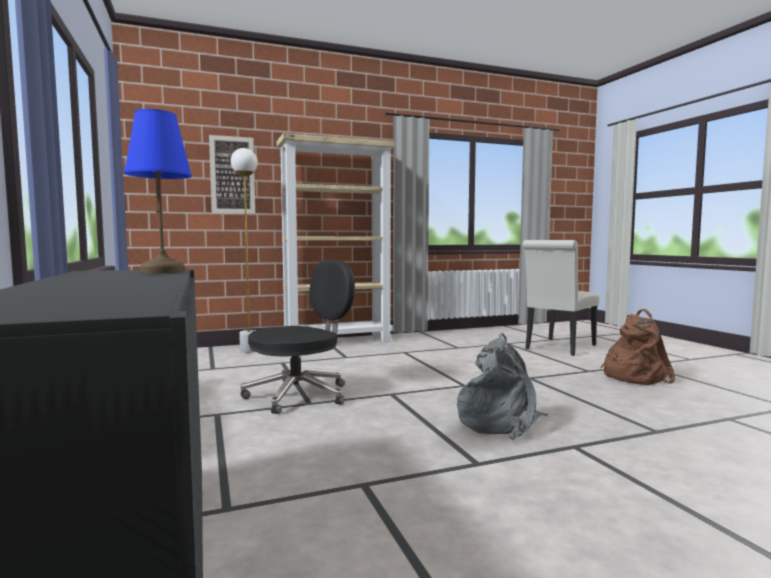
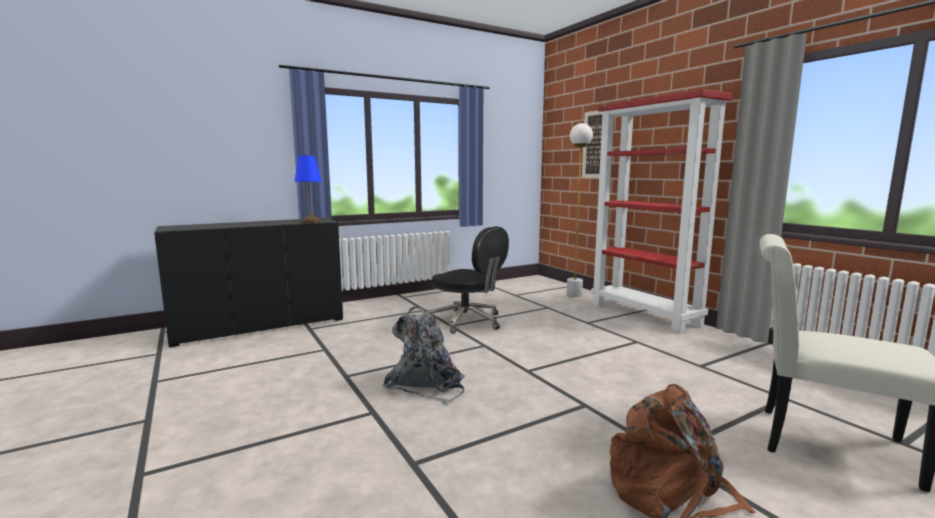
camera: 80 degrees right, 5 degrees up
(338, 342) = (645, 314): beige bookcase -> red bookcase

